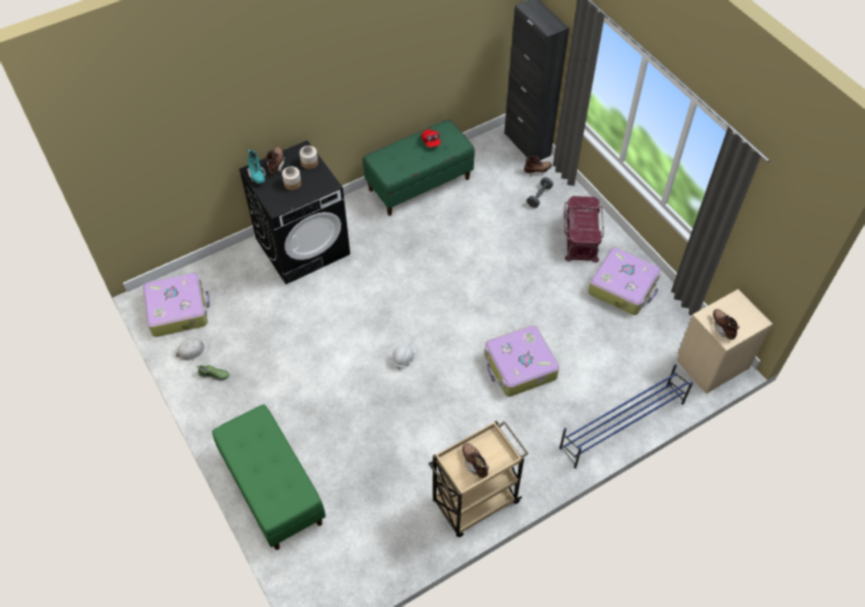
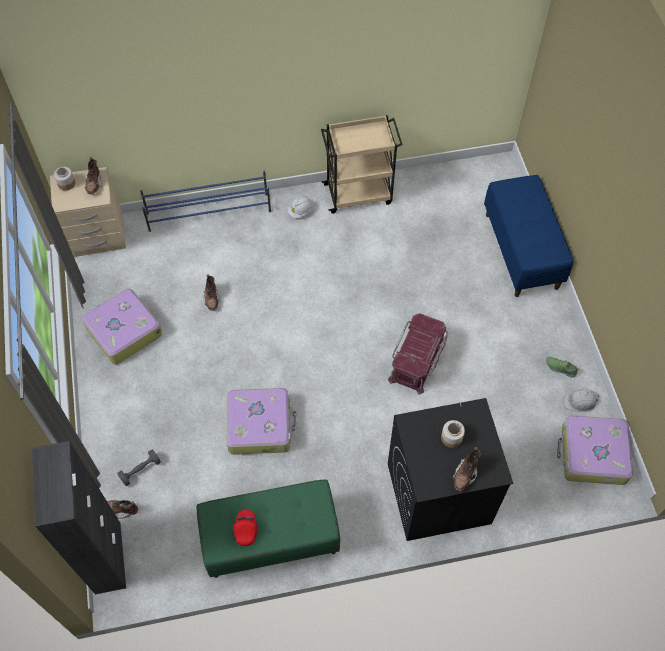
camera: 160 degrees left, 5 degrees up
(257, 175) = (491, 464): turquoise boot -> none
(272, 489) = (522, 251): green bench -> blue bench
(309, 163) = (423, 463): jar -> jar (66, 183)
(403, 358) = (371, 327): white hard hat -> white hard hat (300, 211)
(474, 463) = (365, 136): brown boot -> brown boot (212, 299)
(519, 367) = (268, 286): suitcase -> suitcase (260, 425)
(580, 238) = (129, 401): red storage box -> red storage box (417, 360)

